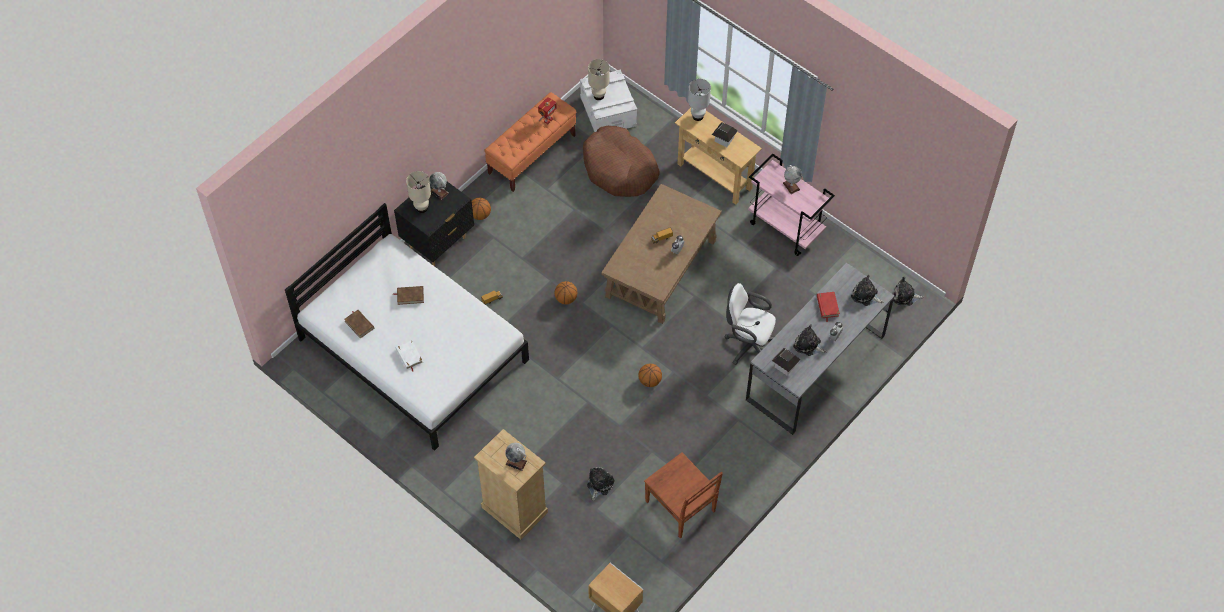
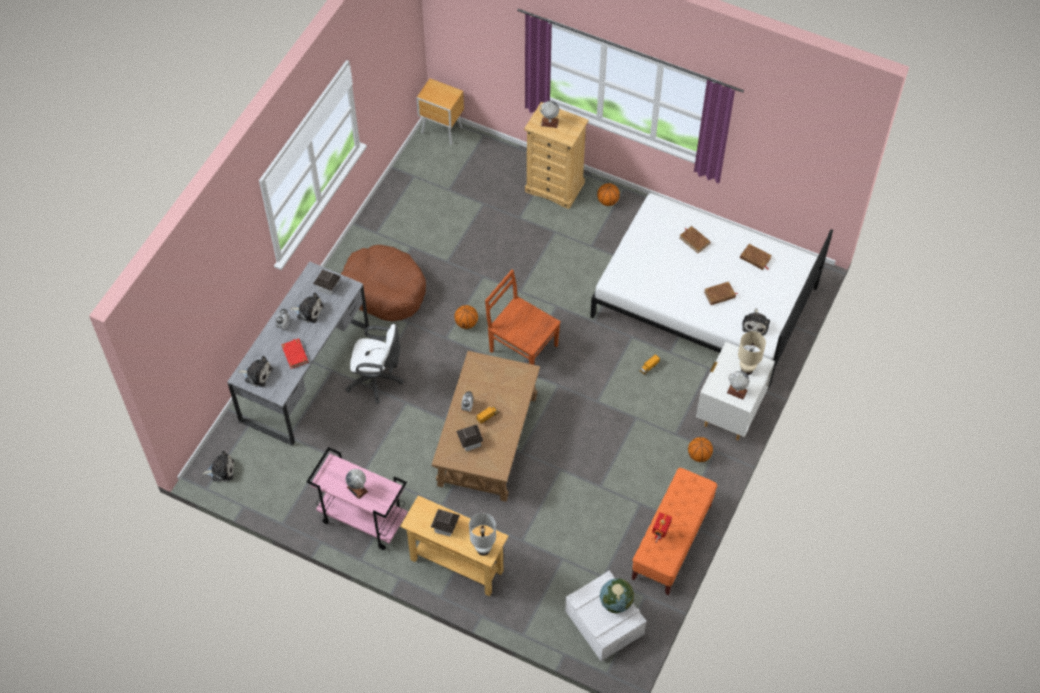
camera: 165 degrees right, 0 degrees up
(409, 356) = (694, 240): white book -> brown book
(438, 243) = (729, 413): black nightstand -> white nightstand
(566, 299) = (575, 385): basketball -> basketball (608, 201)
(598, 96) = (616, 602): beige table lamp -> globe
(599, 484) = (486, 223): plush toy -> plush toy (755, 324)
(620, 169) = (566, 548): brown dog bed -> brown dog bed (385, 289)
(681, 507) = (407, 220): brown chair -> brown chair (522, 347)
(683, 221) = (470, 442): none -> toy house

